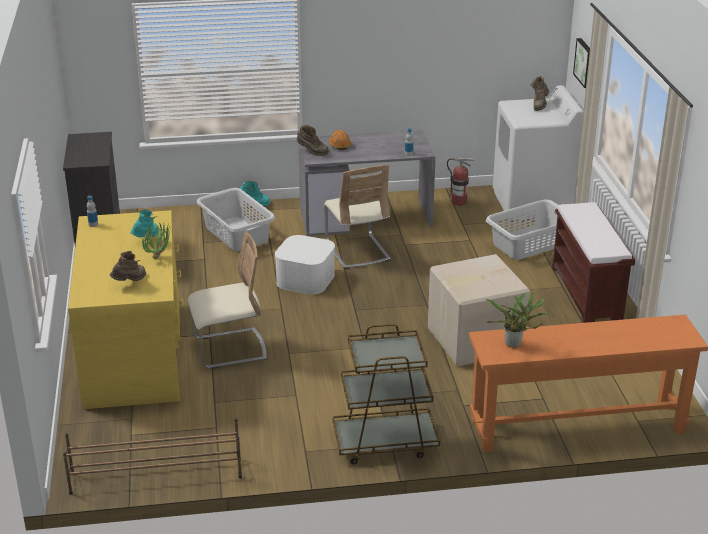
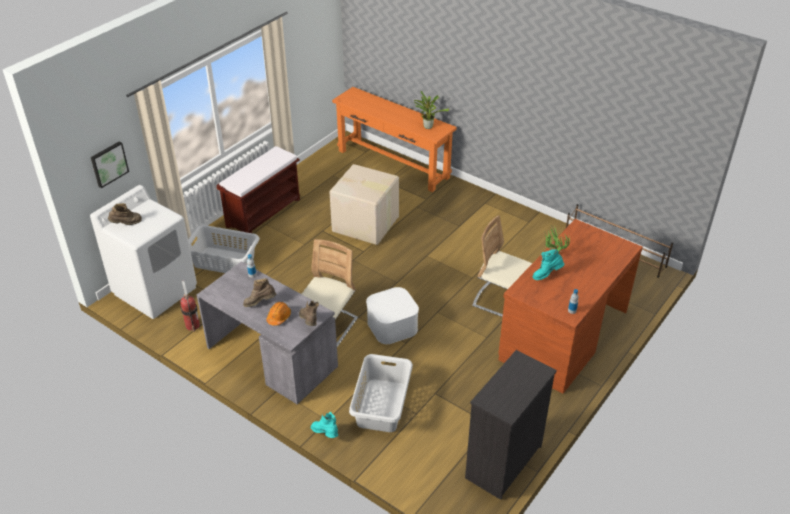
camera: 135 degrees left, 10 degrees up
(130, 282) = (589, 245): brown boot -> brown boot (260, 303)
(134, 352) = (563, 335): yellow desk -> brown desk
(384, 442) = (487, 204): brown cart -> none

